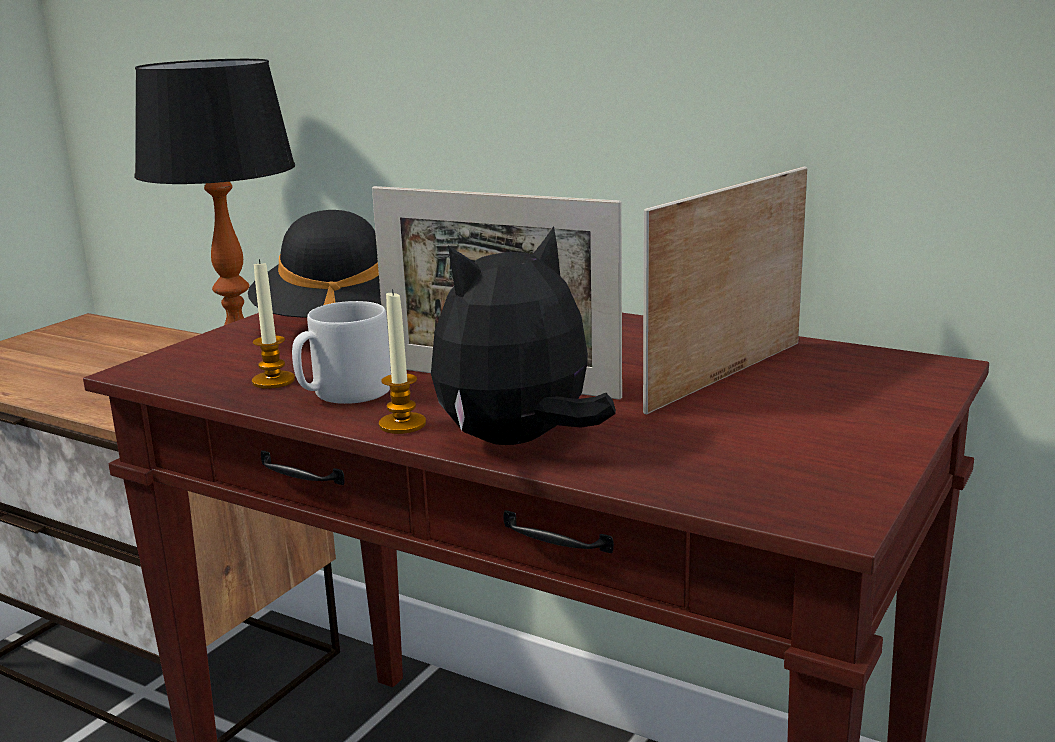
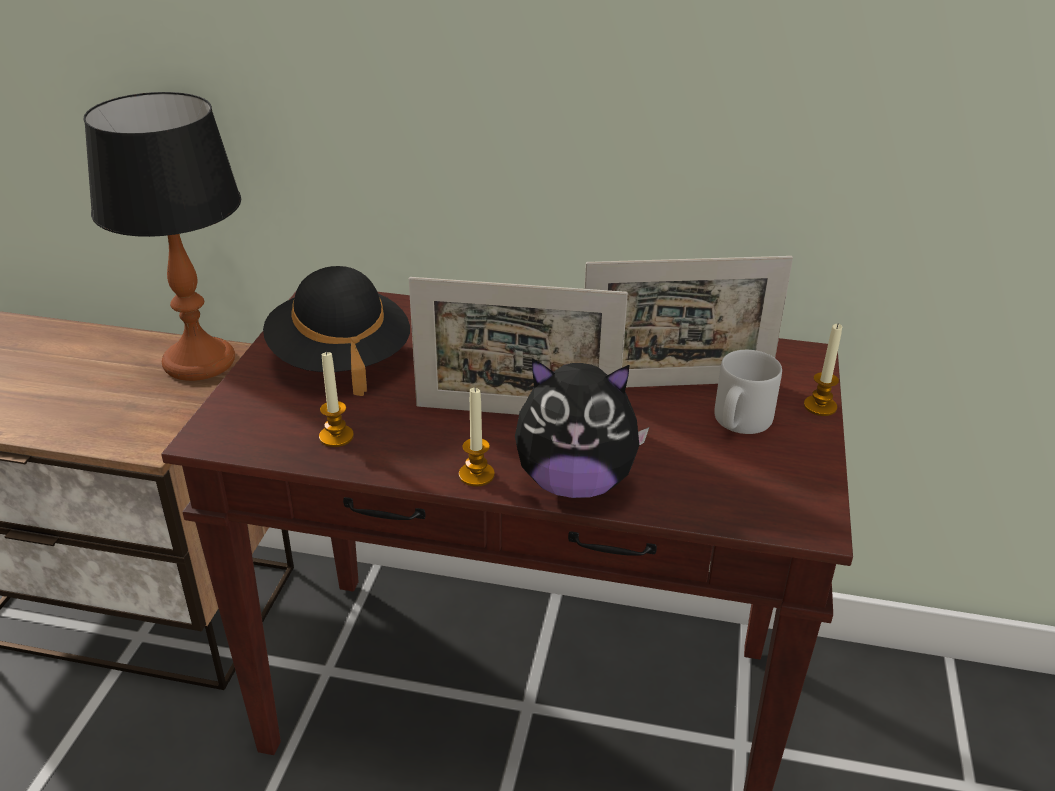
camera: 20 degrees left, 15 degrees up
(343, 393) = (405, 444): grey mug -> grey mug (739, 422)
(519, 443) = (575, 483): plush toy -> plush toy turned 120 degrees counterclockwise
(726, 376) = (675, 384): picture frame -> picture frame turned 120 degrees counterclockwise
(923, 410) = (820, 406): none -> candle

